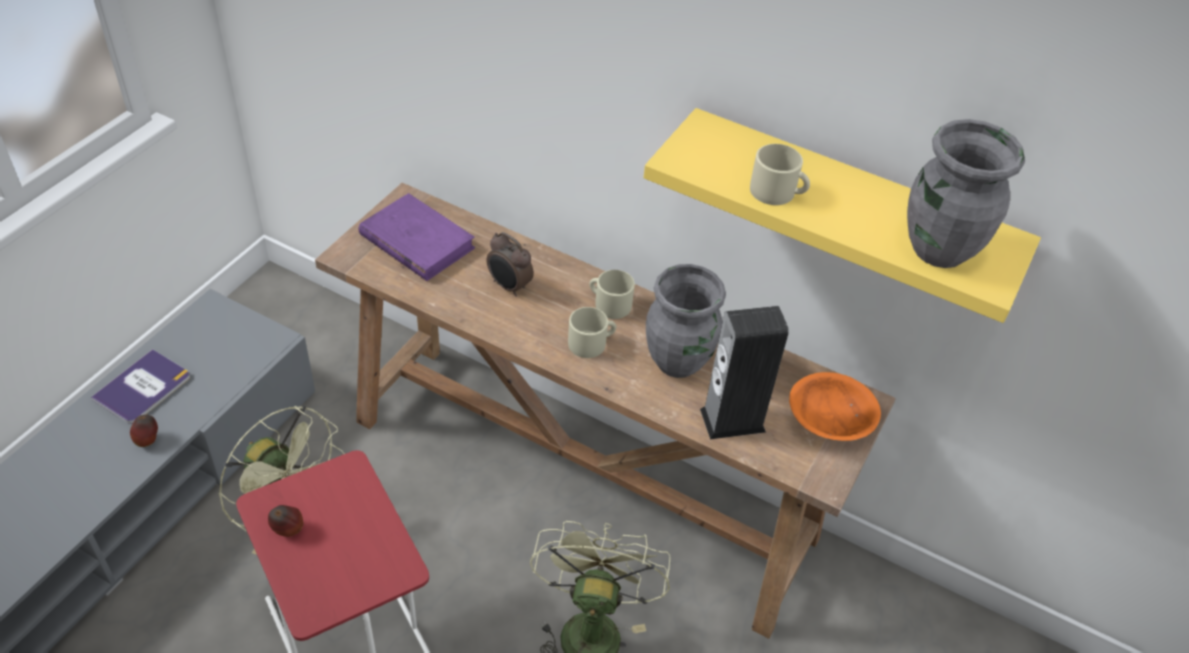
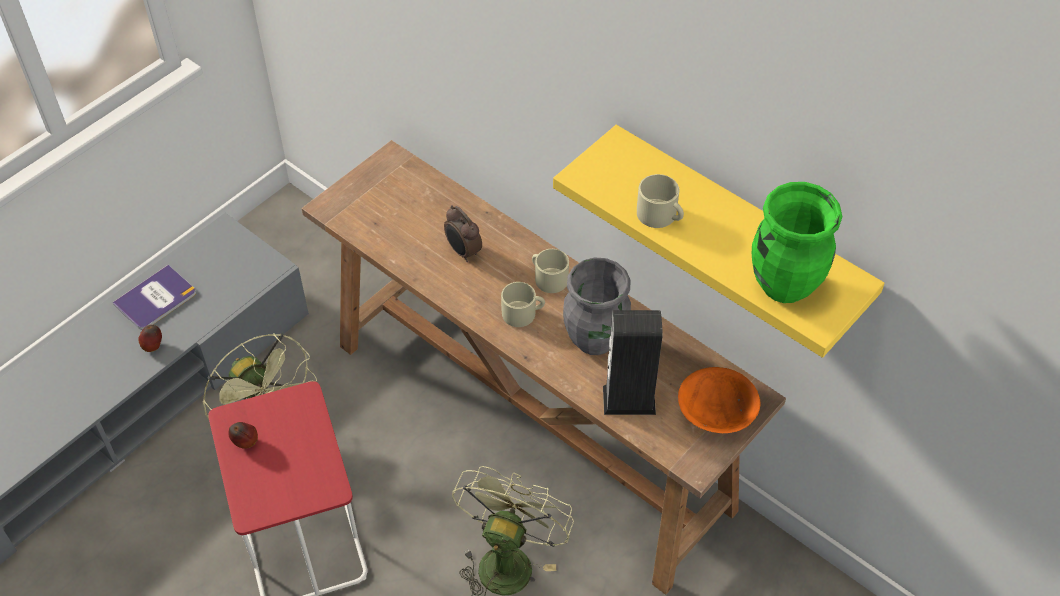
camera: 15 degrees right, 5 degrees up
(416, 241) = (392, 200): purple book -> none
(939, 249) = (784, 284): grey vase -> green vase

